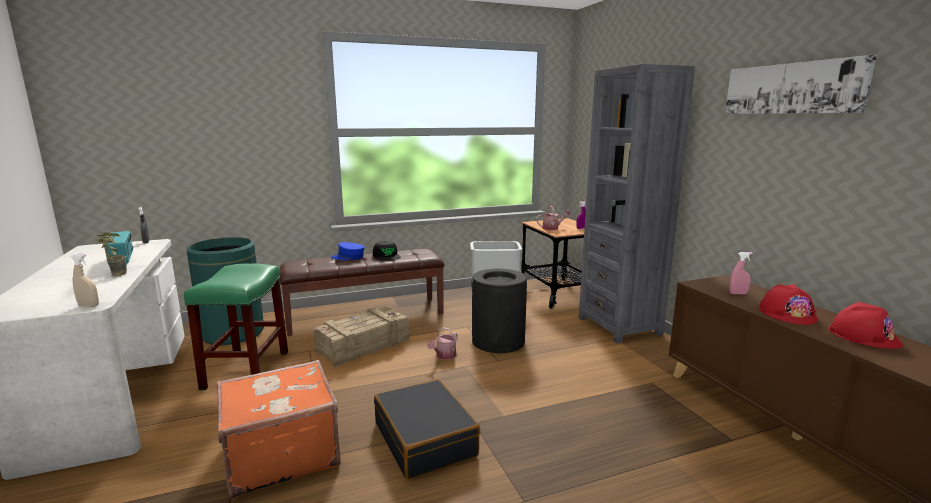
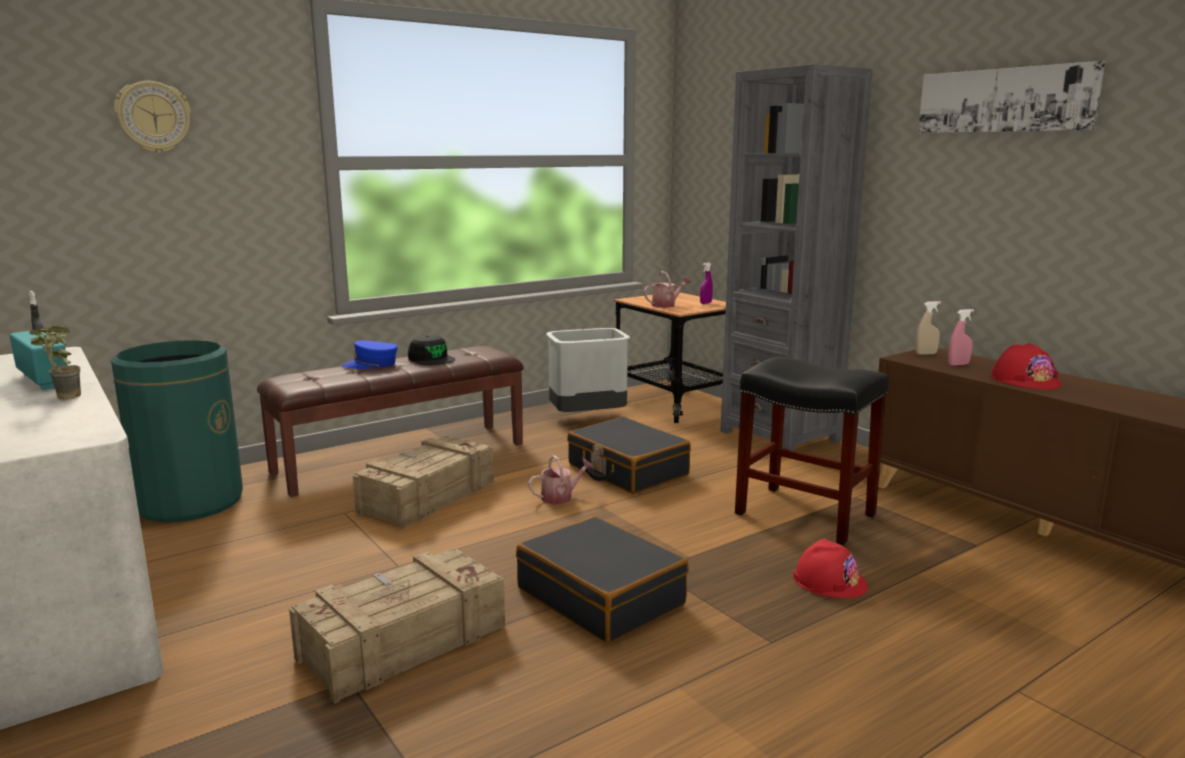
camera: 15 degrees left, 0 degrees up
(88, 306) = (87, 438): beige spray bottle -> beige spray bottle (926, 354)
(225, 106) = (153, 117): none -> wall clock
(247, 370) = (259, 549): green stool -> none
(280, 453) = (401, 642): orange suitcase -> crate
(444, 356) = (561, 497): watering can -> watering can turned 135 degrees counterclockwise
(498, 341) = (627, 470): black trash can -> black suitcase
(607, 392) = (806, 514): none -> black stool
(863, 336) = (1115, 394): red hard hat -> red hard hat (829, 581)

